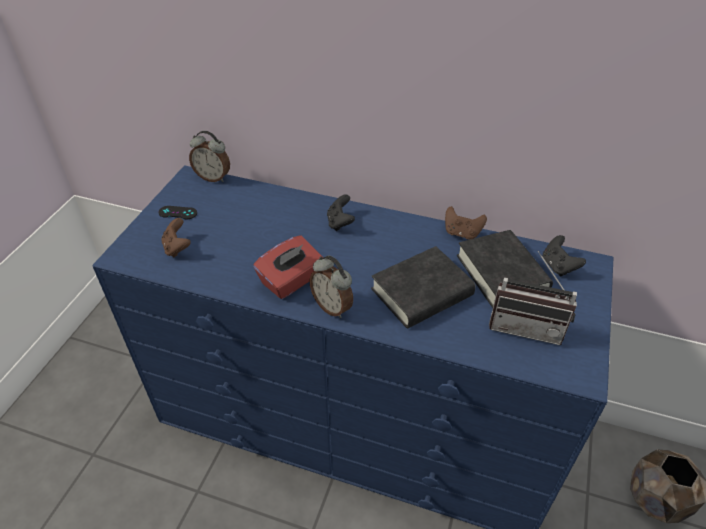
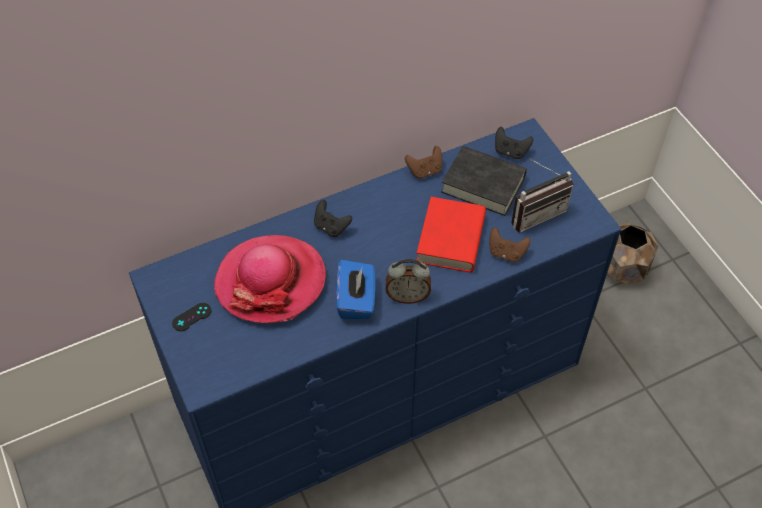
camera: 45 degrees left, 10 degrees up
(177, 248) = (236, 344): brown game controller -> brown game controller (506, 253)
(213, 177) = (174, 264): alarm clock -> none
(253, 227) = (271, 281): none -> hat
(291, 281) = (356, 300): red tissue box -> blue tissue box
(422, 293) = (451, 239): black book -> red book

